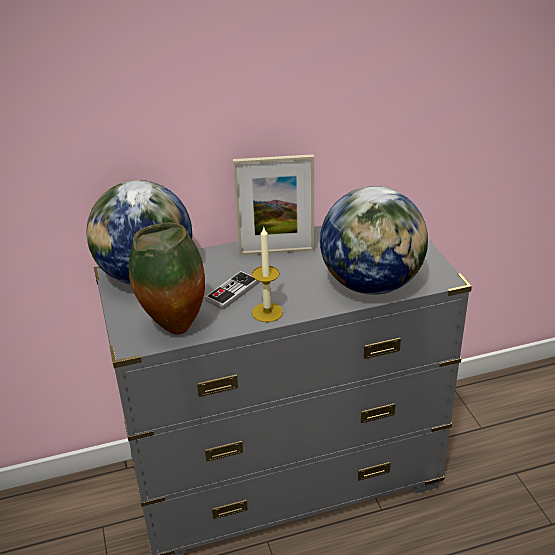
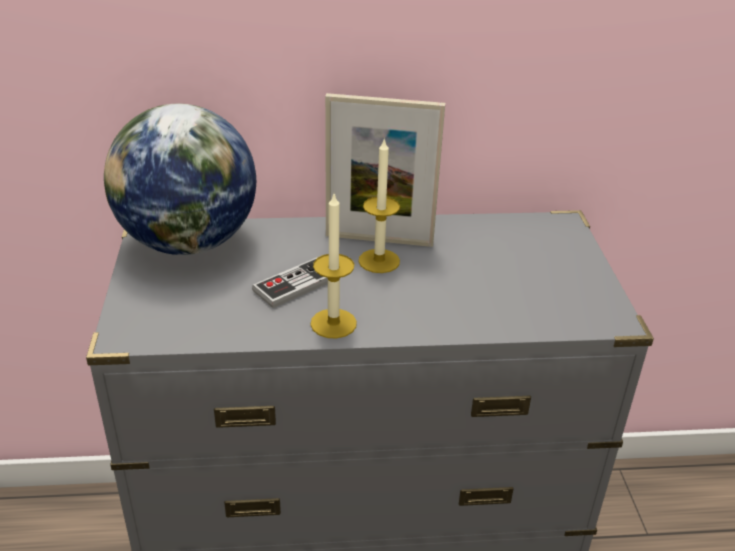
camera: 10 degrees right, 0 degrees up
(173, 329) = (191, 323): vase -> none
(282, 266) = (379, 261): none -> candle
(371, 284) = (500, 308): globe -> none

